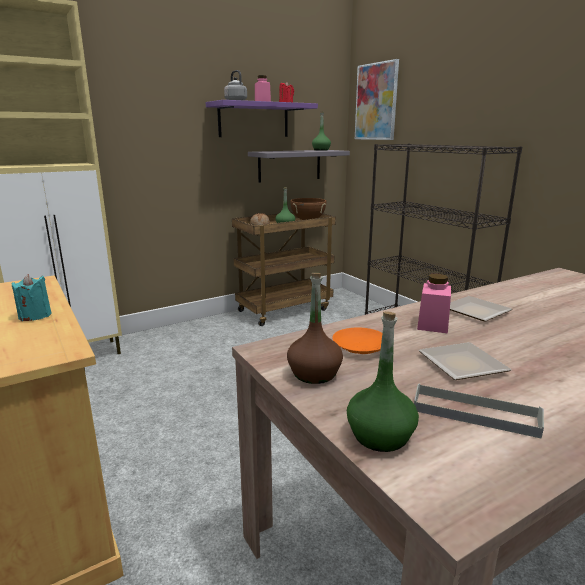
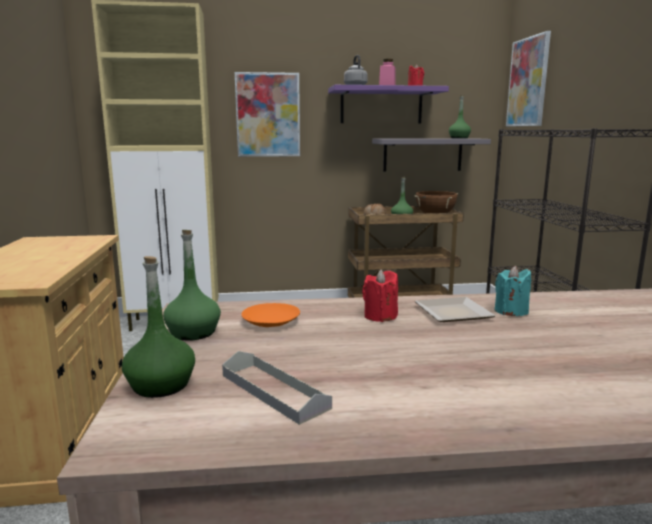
camera: 25 degrees right, 5 degrees down
(35, 316) = (57, 258): turquoise candle -> turquoise candle (511, 311)
(148, 129) = (268, 115): none -> picture
(314, 373) = (193, 332): brown bottle -> green bottle
(433, 324) = (380, 316): pink jar -> red candle
(459, 364) = (339, 352): plate -> none

